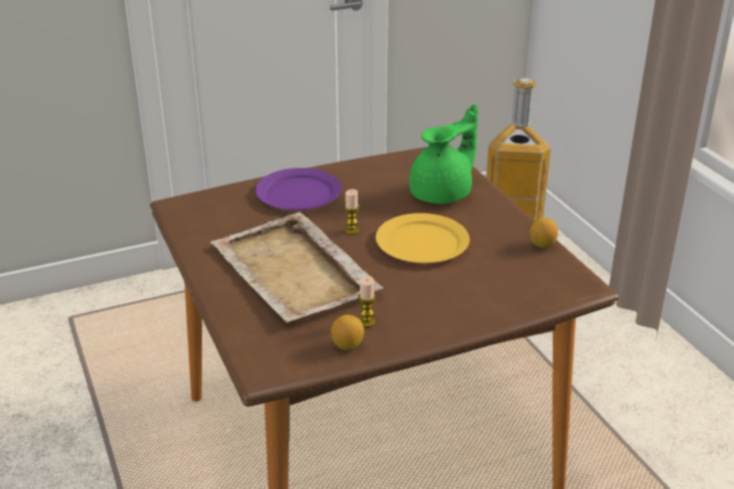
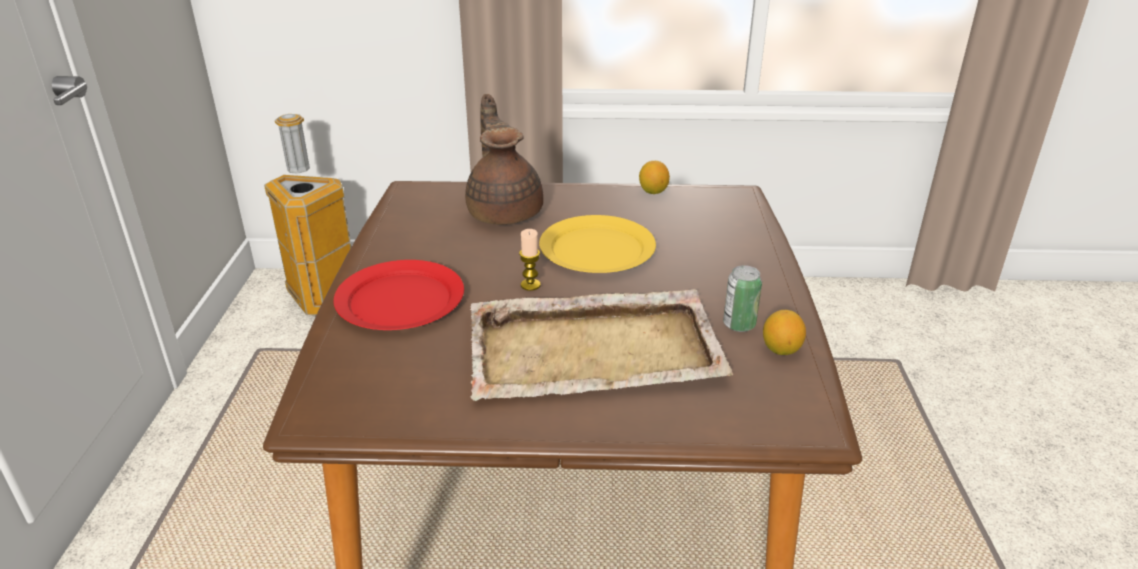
camera: 65 degrees left, 0 degrees up
(299, 194) = (401, 300): purple plate -> red plate
(366, 322) = (739, 325): candle -> can
(443, 194) = (505, 211): green teapot -> brown teapot

